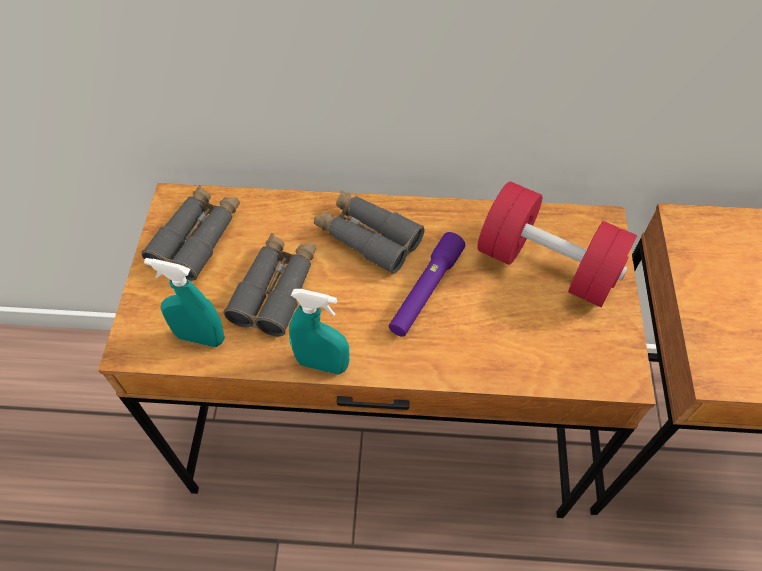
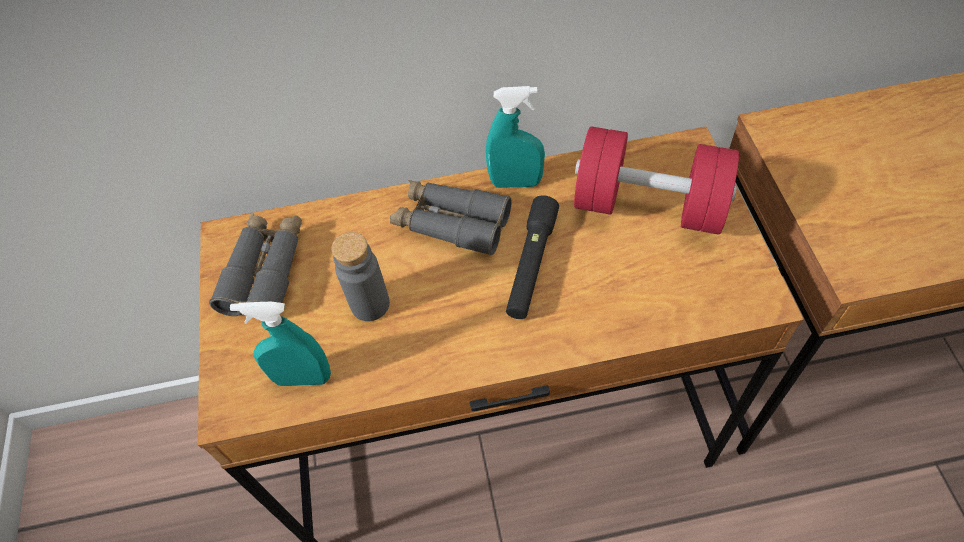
camera: 10 degrees left, 0 degrees up
(276, 289) = (370, 304): grey binoculars -> grey bottle
(322, 364) = (446, 371): turquoise spray bottle -> turquoise spray bottle (516, 182)
(426, 290) = (531, 264): purple flashlight -> black flashlight

